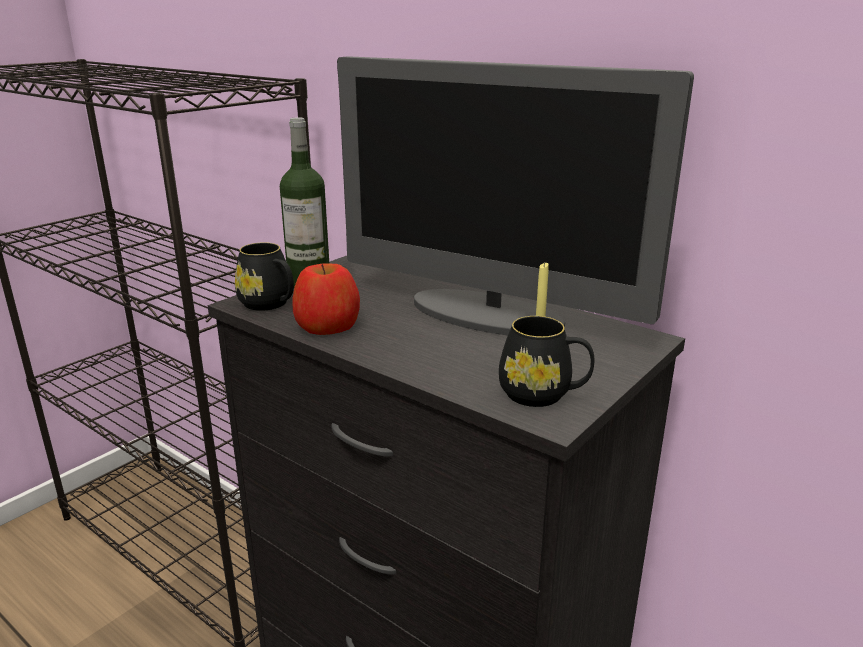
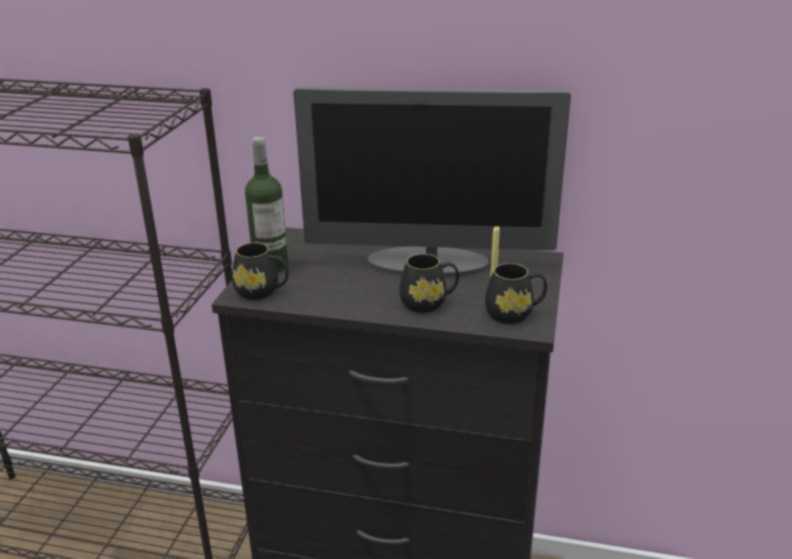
camera: 25 degrees left, 5 degrees up
(328, 325) = (327, 299): apple -> none
(441, 356) = (429, 303): none -> black mug

